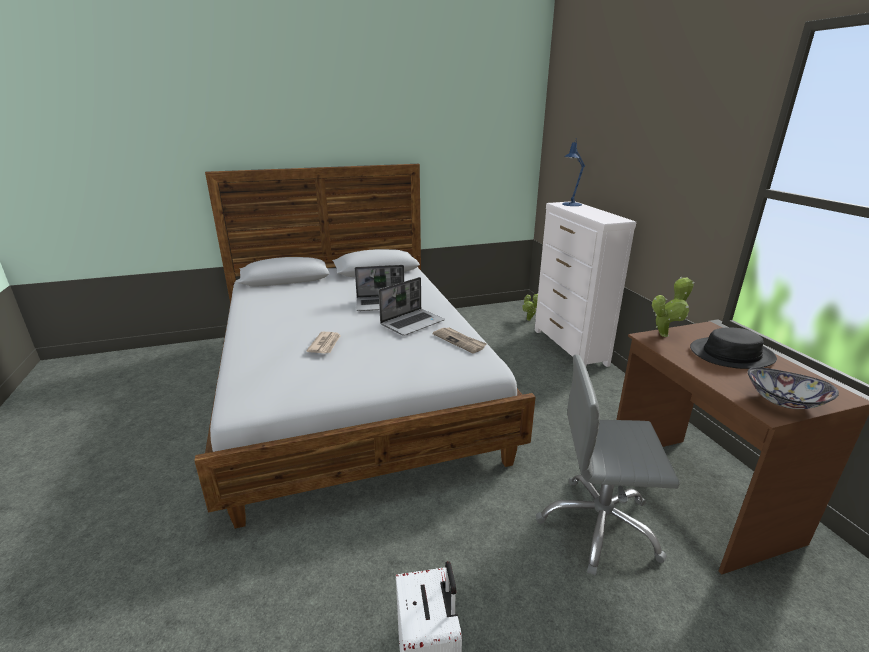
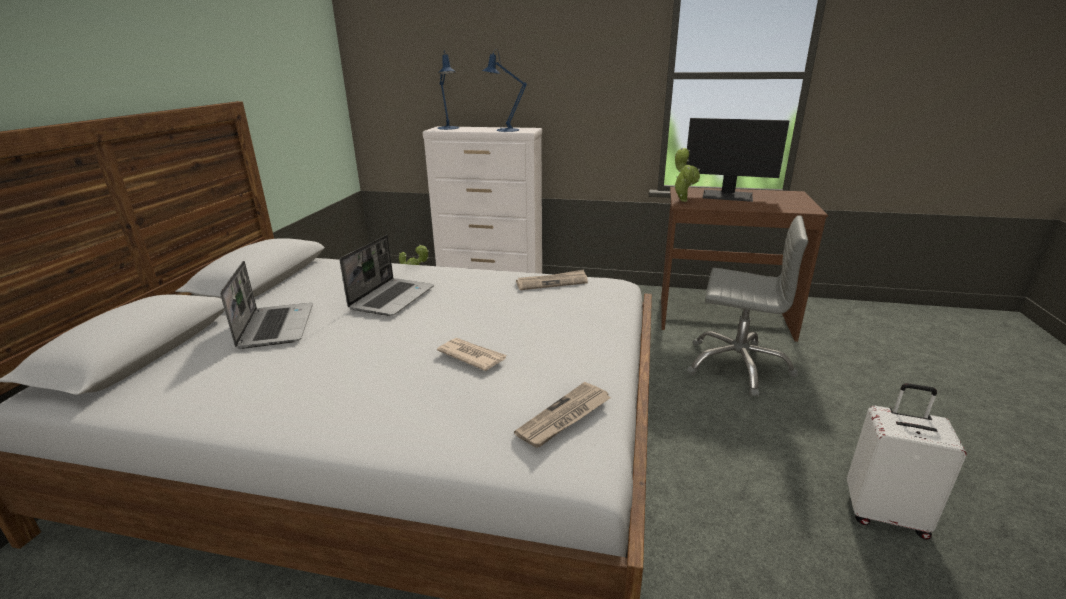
camera: 60 degrees left, 0 degrees up
(275, 388) = (564, 417): none -> newspaper
(412, 323) = (475, 294): laptop -> laptop (275, 326)
(596, 216) = (504, 130): none -> blue table lamp
(599, 526) = (737, 365): grey office chair -> grey office chair turned 105 degrees counterclockwise
(731, 354) = (728, 196): black hat -> monitor
(784, 402) = (798, 204): bowl -> none

